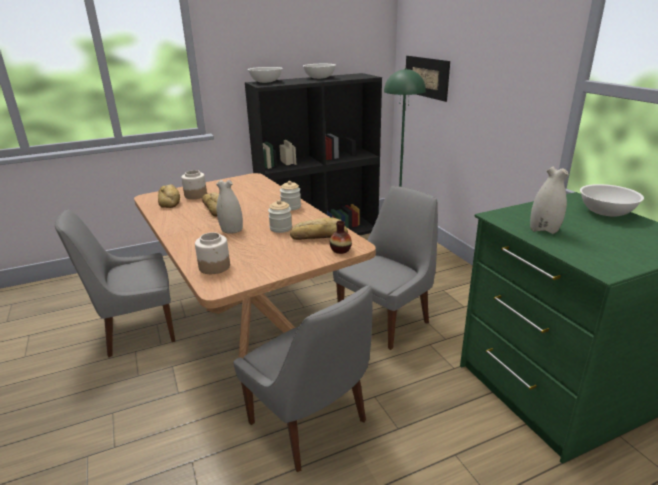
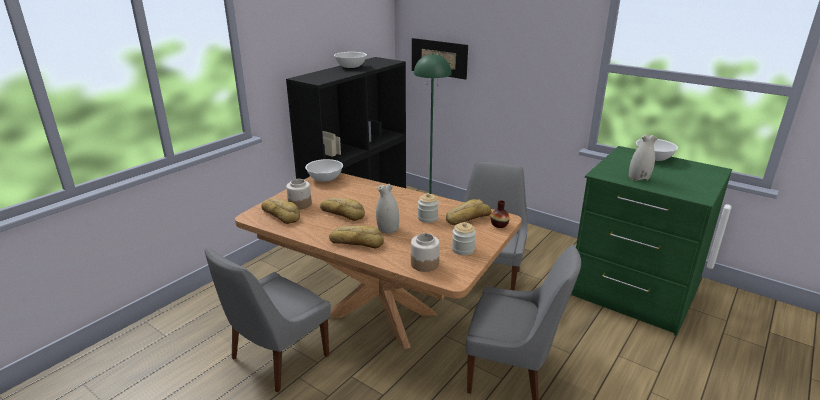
camera: 30 degrees left, 0 degrees up
(190, 233) = (357, 241): none -> bread
(266, 82) = (309, 76): white bowl -> white bowl (325, 178)
(291, 207) = (407, 197): jar -> jar (463, 249)

